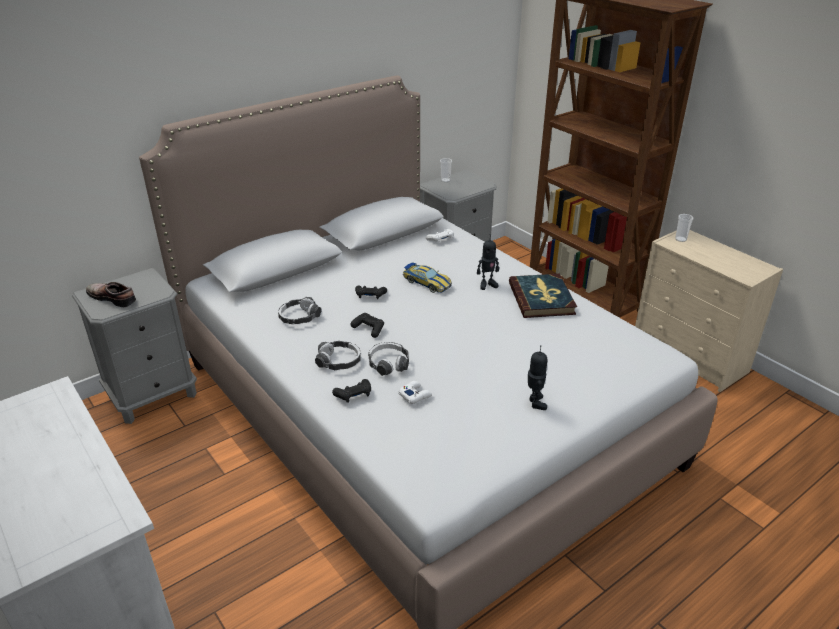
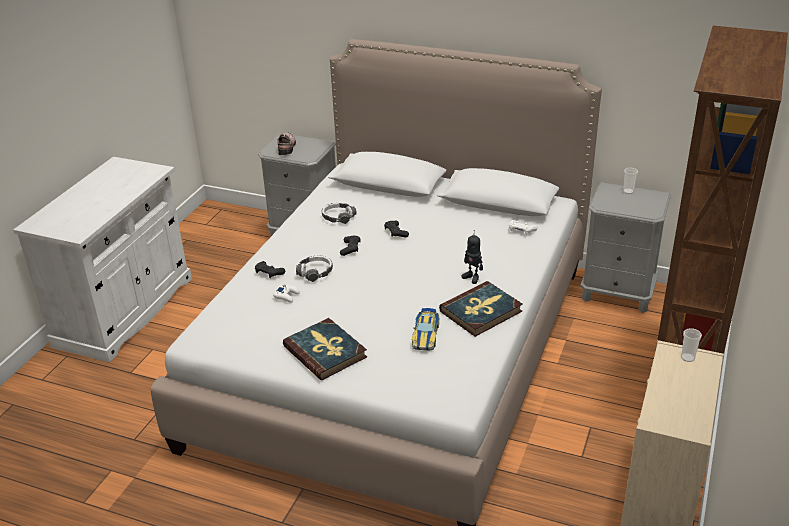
camera: 60 degrees right, 0 degrees up
(339, 361) = (301, 253): headphones -> none
(427, 283) = (443, 249): toy car -> toy car (426, 334)
(535, 403) = (325, 351): toy robot -> book

